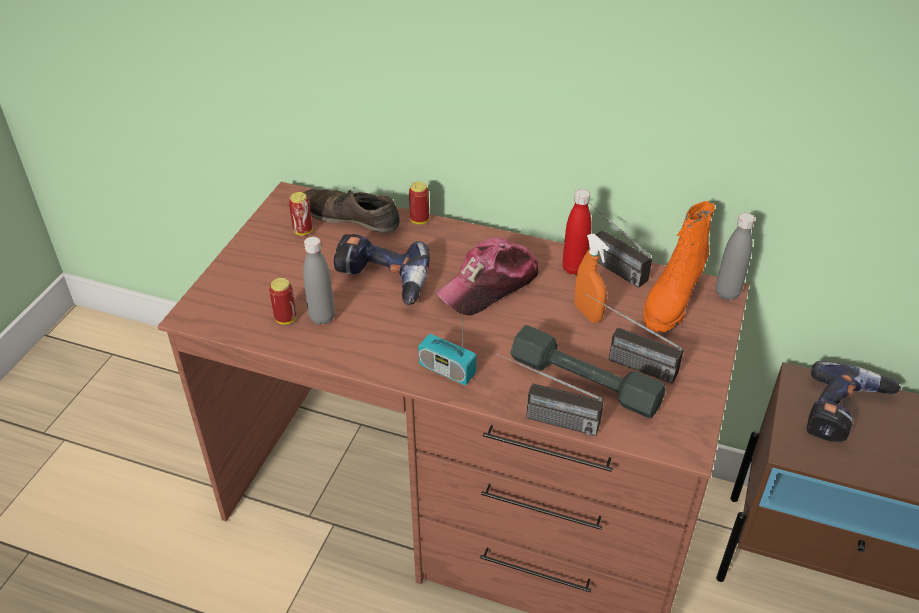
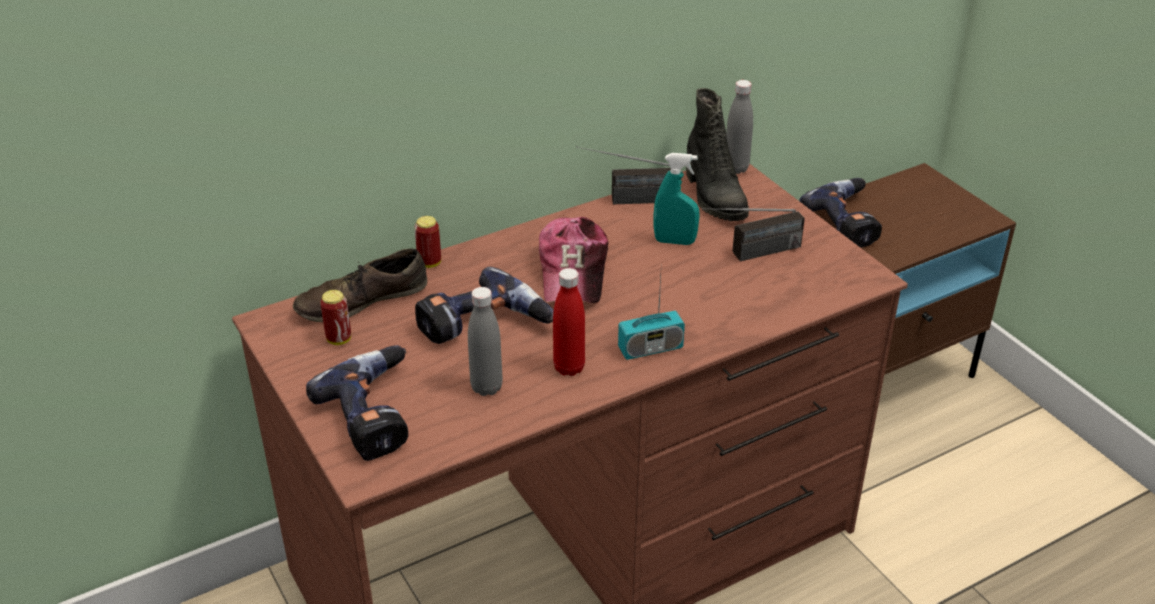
camera: 50 degrees left, 5 degrees down
(250, 288) = (378, 413): none -> power drill
(286, 319) = (457, 411): can -> none
(543, 417) = (765, 327): radio -> none
(574, 268) = (613, 219): red bottle -> red bottle (569, 368)
(585, 381) = (750, 285): grey dumbbell -> none
(588, 313) = (674, 241): orange spray bottle -> turquoise spray bottle
(671, 302) = (713, 197): orange boot -> black boot

